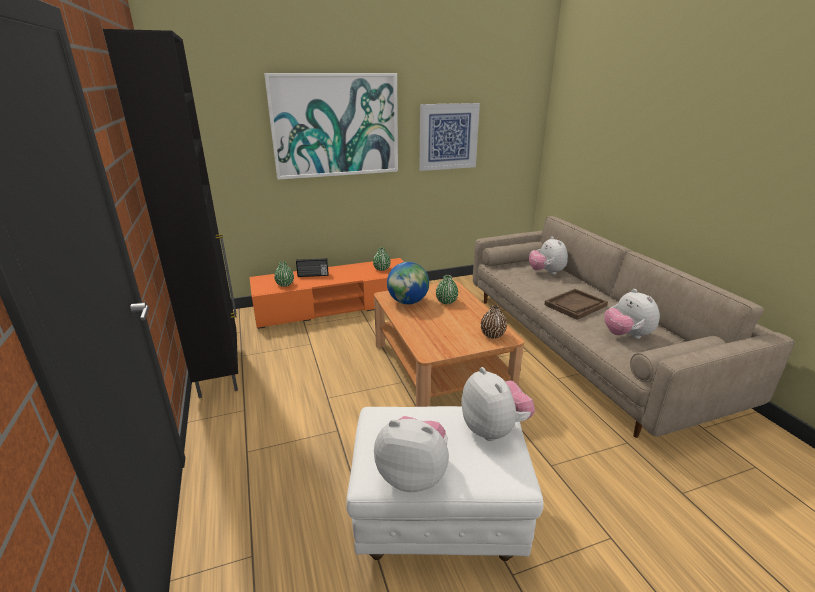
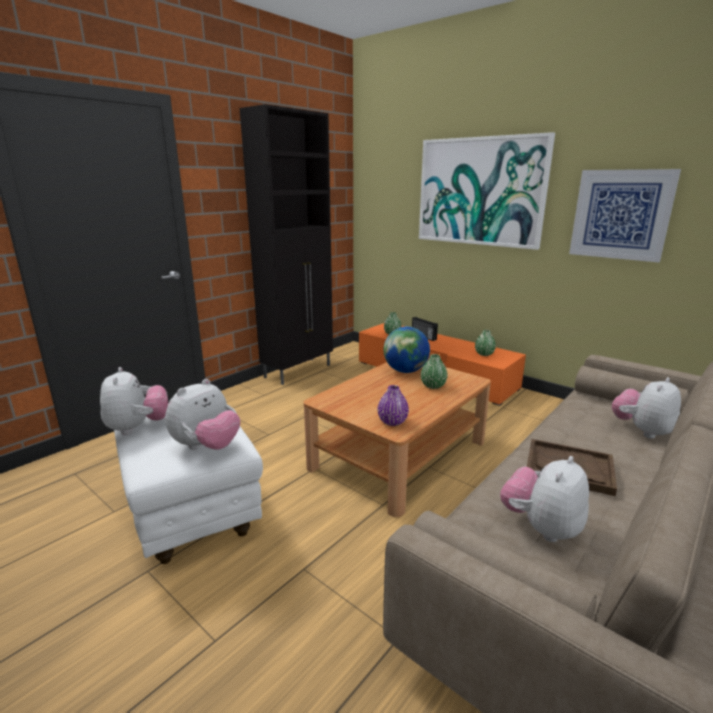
camera: 60 degrees right, 5 degrees down
(492, 335) = (392, 422): brown vase -> purple vase

